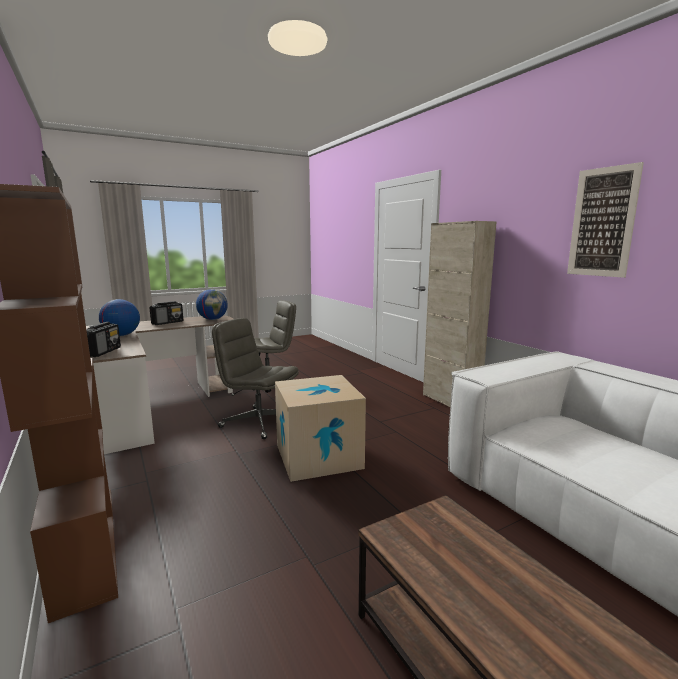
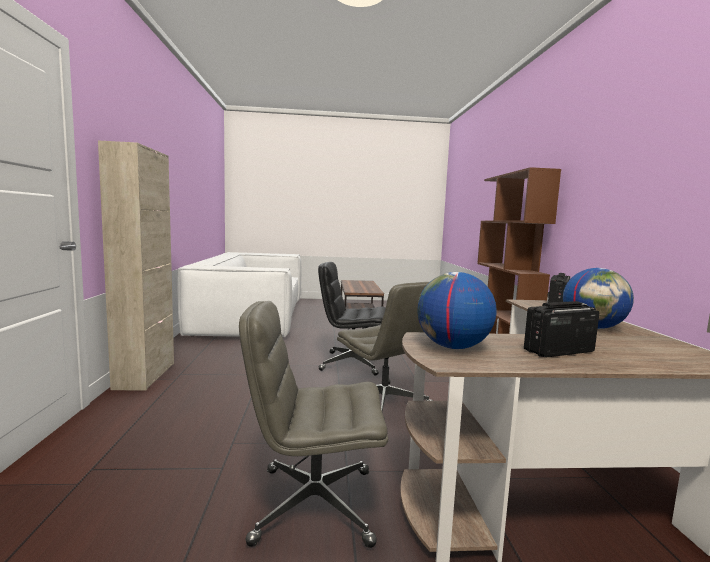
camera: 155 degrees left, 5 degrees down
(318, 456) = (351, 363): cardboard box -> black office chair
(602, 222) = (173, 172): picture -> none

